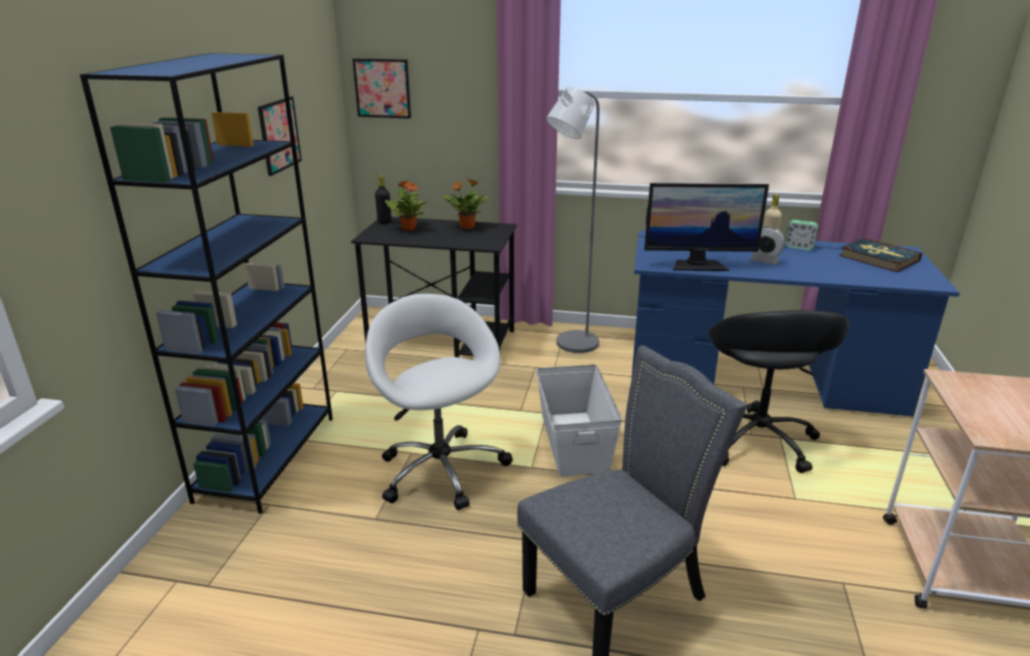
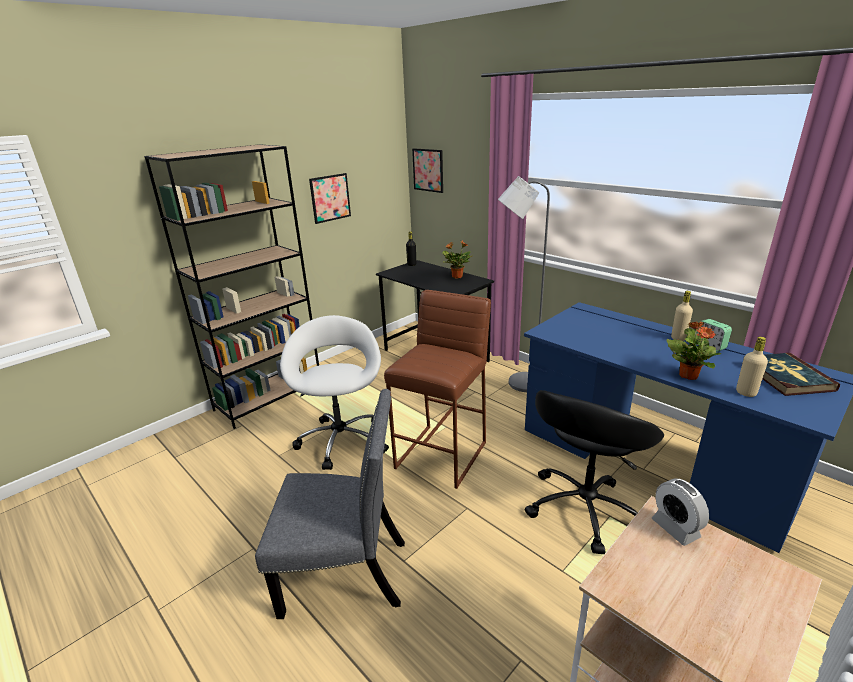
camera: 35 degrees right, 0 degrees up
(267, 457) = (269, 398): blue bookcase -> beige bookcase
(408, 228) = (419, 271): potted plant -> potted plant (688, 375)
(575, 442) = (442, 454): white storage box -> brown stool
(698, 265) = (582, 341): monitor -> none
(764, 261) = (651, 351): alarm clock -> alarm clock (675, 528)
(872, 276) = (746, 393): none -> beige bottle

